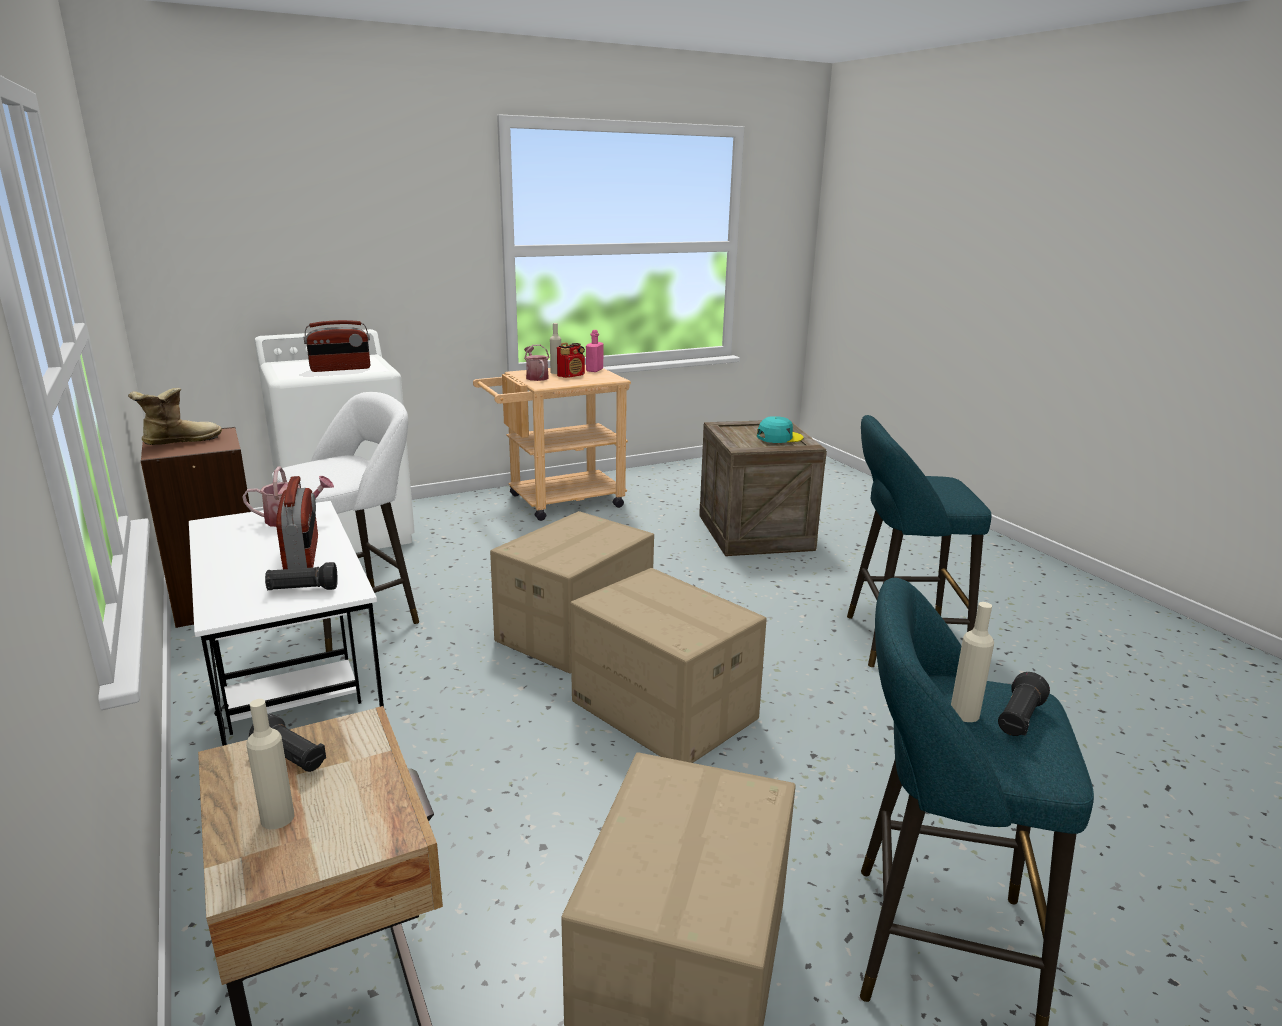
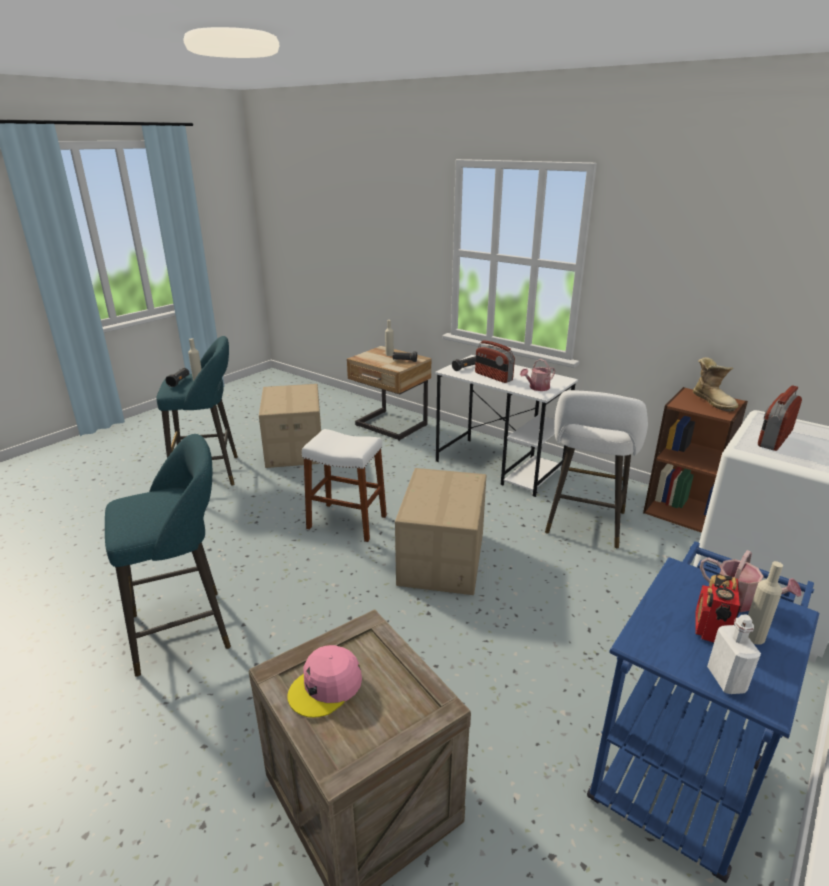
camera: 155 degrees right, 5 degrees up
(179, 441) = (713, 401): boot -> boot turned 45 degrees counterclockwise
(556, 502) = (679, 767): beige cart -> blue cart
(594, 370) = (726, 680): pink bottle -> white bottle
(662, 710) = (347, 522): cardboard box -> white stool
(779, 437) = (326, 687): turquoise cap -> pink cap

